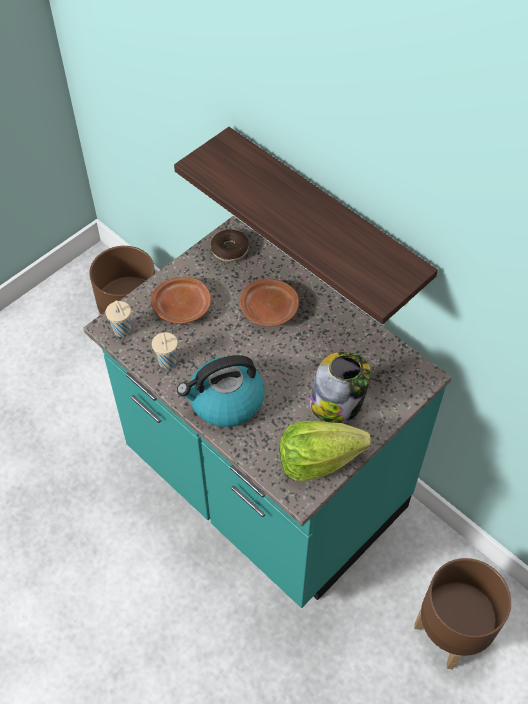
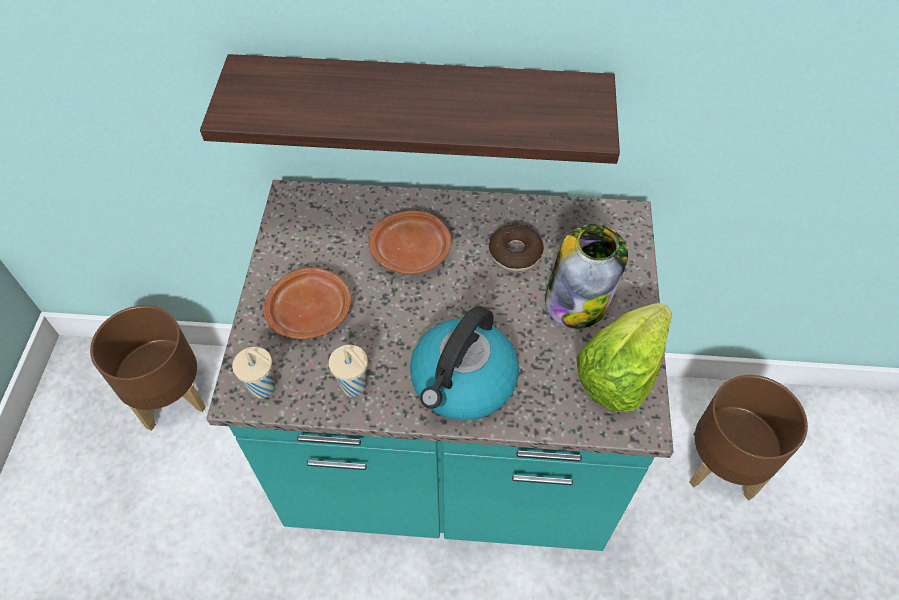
camera: 40 degrees left, 0 degrees up
(229, 250) = (305, 217): donut -> donut (515, 253)

